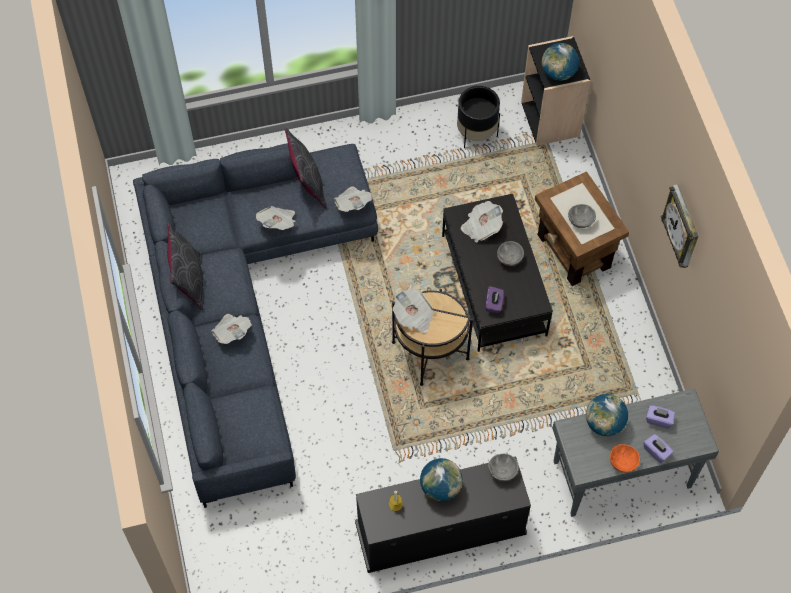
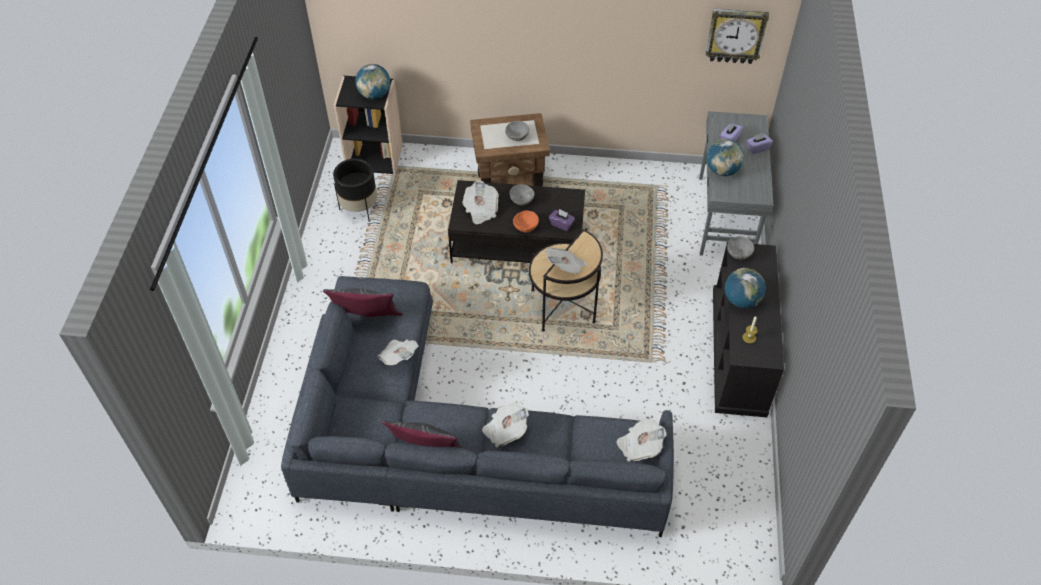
camera: 70 degrees left, 10 degrees down
(353, 204) = (409, 292): newspaper -> newspaper (639, 446)
(622, 462) = (761, 170): orange bowl -> orange bowl (525, 228)
(682, 228) = (604, 32): wall clock -> wall clock (735, 35)

